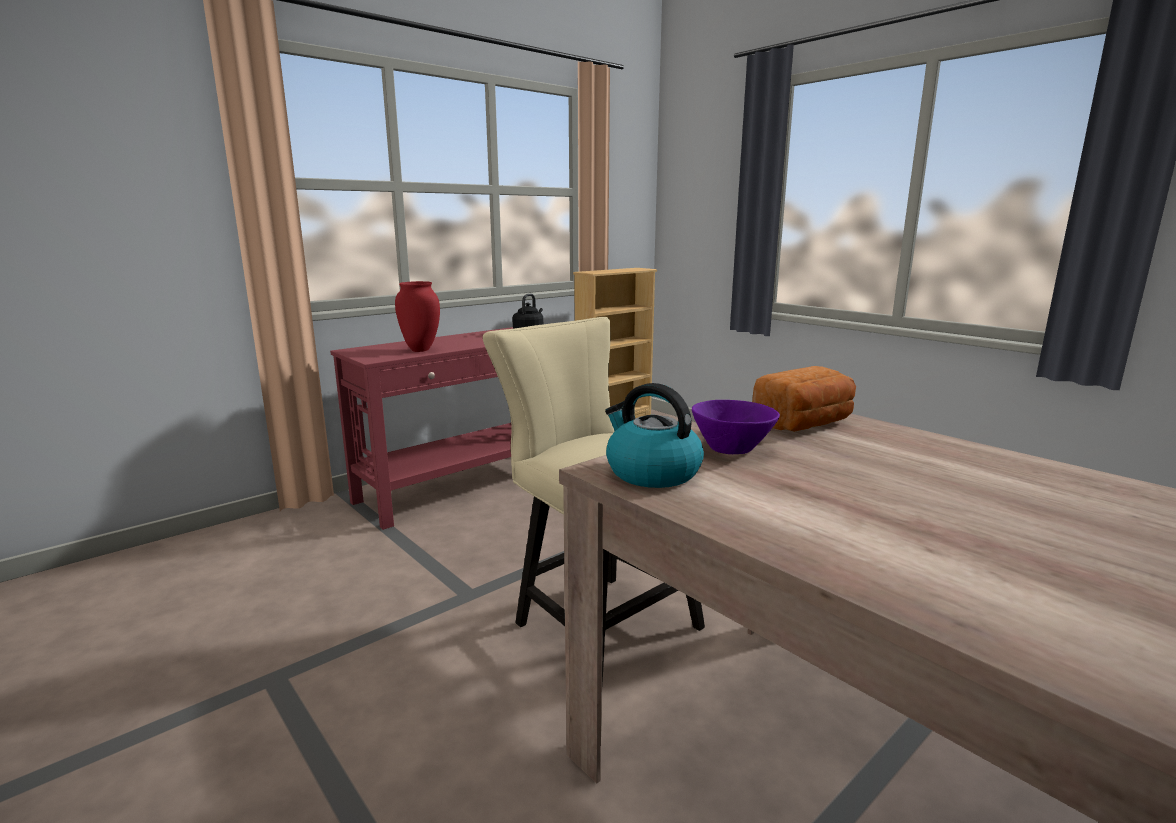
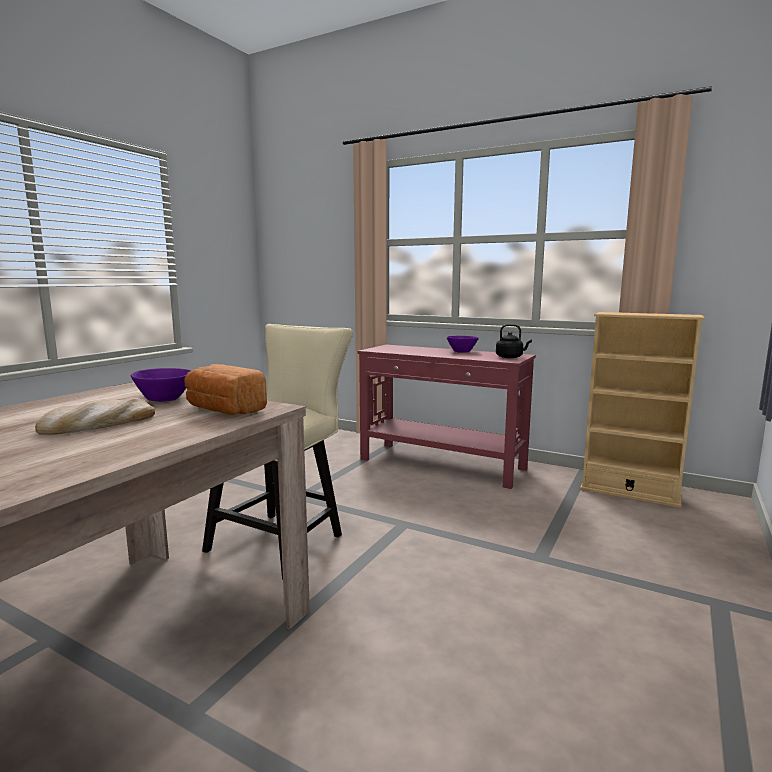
camera: 70 degrees right, 5 degrees down
(420, 350) = (406, 351): red vase -> none
(465, 337) = (463, 352): none -> purple bowl
(651, 472) = (124, 390): kettle -> none
(880, 475) = (99, 424): none -> bread

